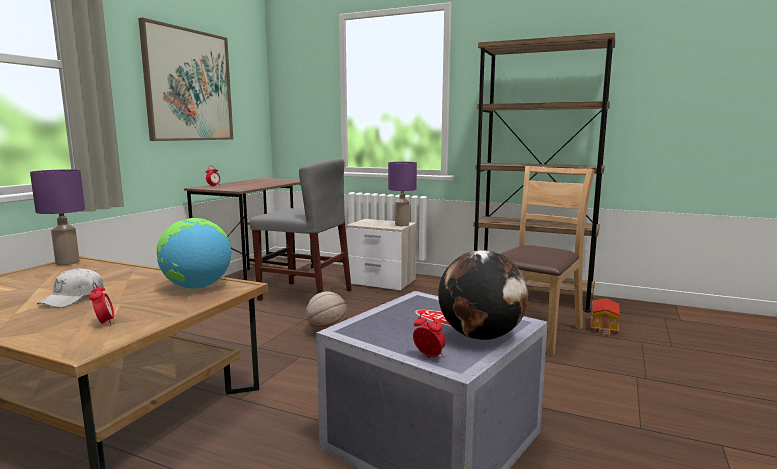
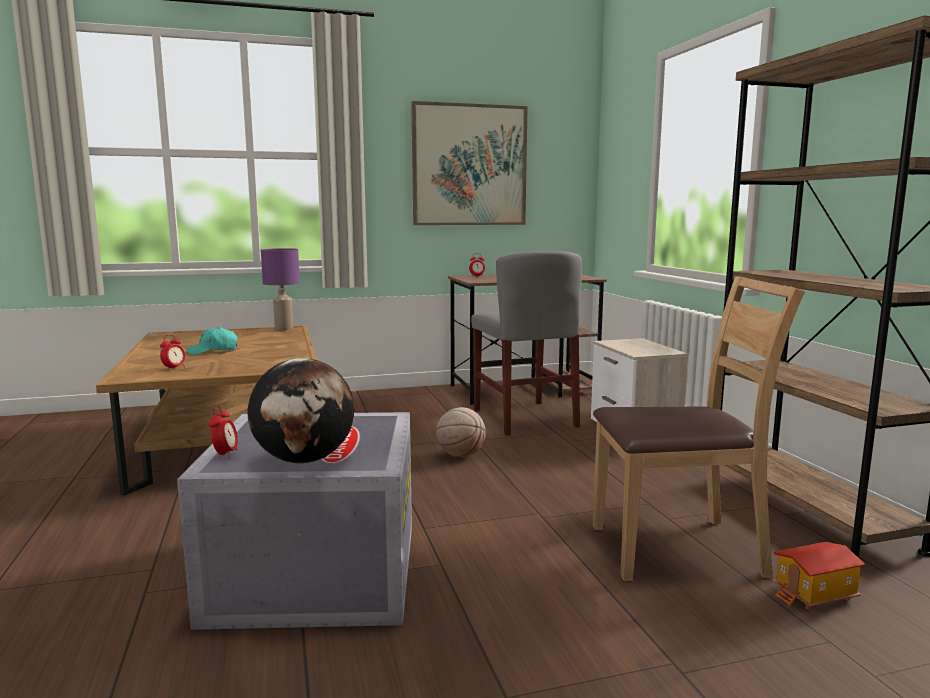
camera: 50 degrees right, 0 degrees up
(73, 298) = (213, 351): white cap -> turquoise cap
(197, 287) = (280, 361): globe -> none
(402, 225) = (657, 352): purple table lamp -> none

